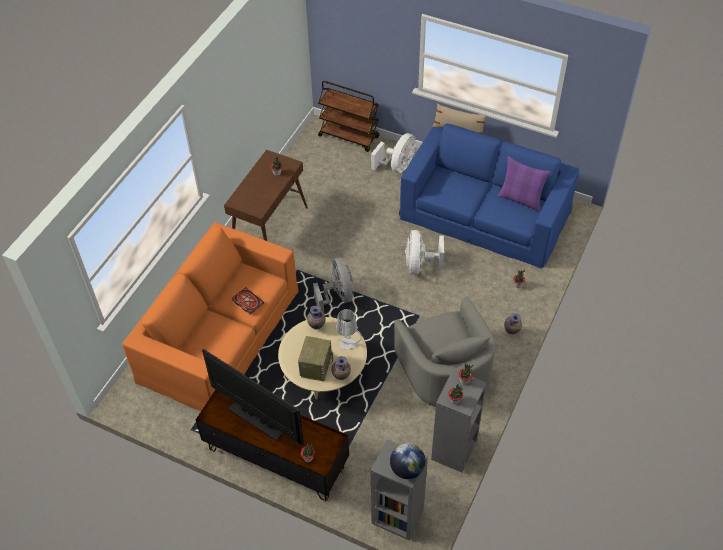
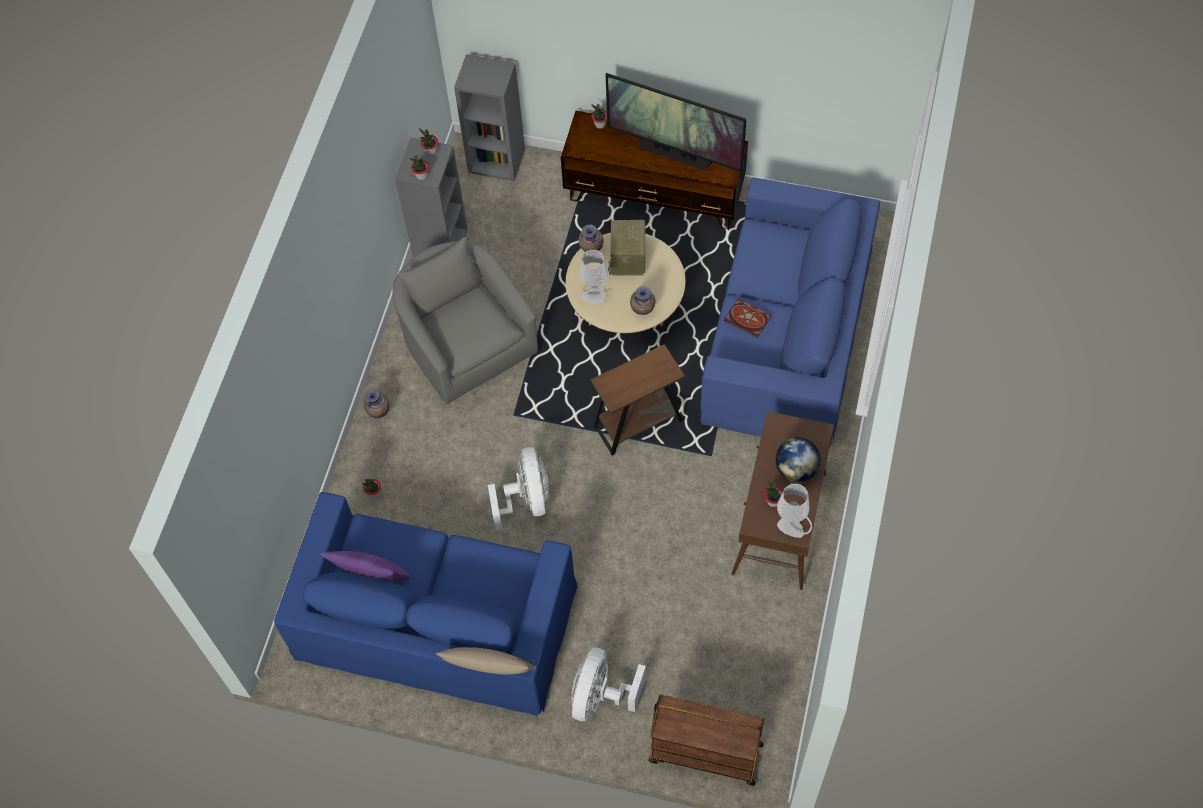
camera: 170 degrees right, 10 degrees up
(219, 334) = (787, 335): orange sofa -> blue sofa
(271, 160) = (791, 527): none -> grey table lamp
(337, 296) = (638, 423): grey fan -> brown side table
(407, 469) = (474, 70): globe -> globe (796, 469)

